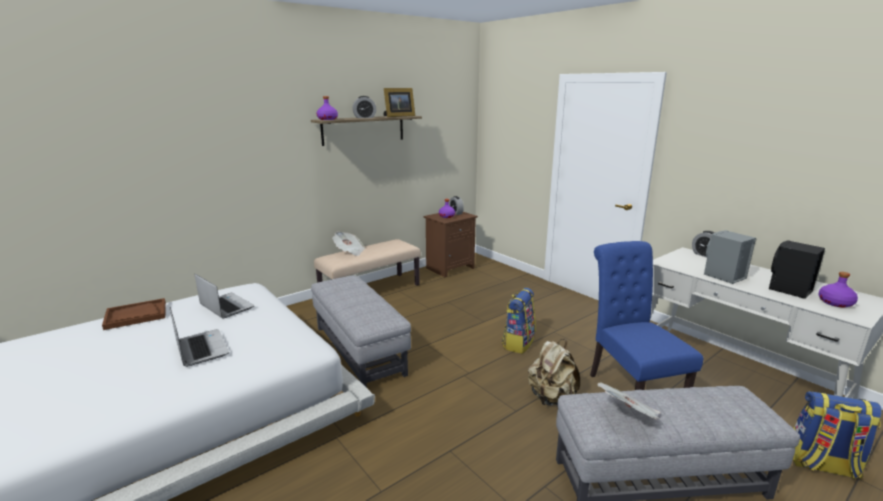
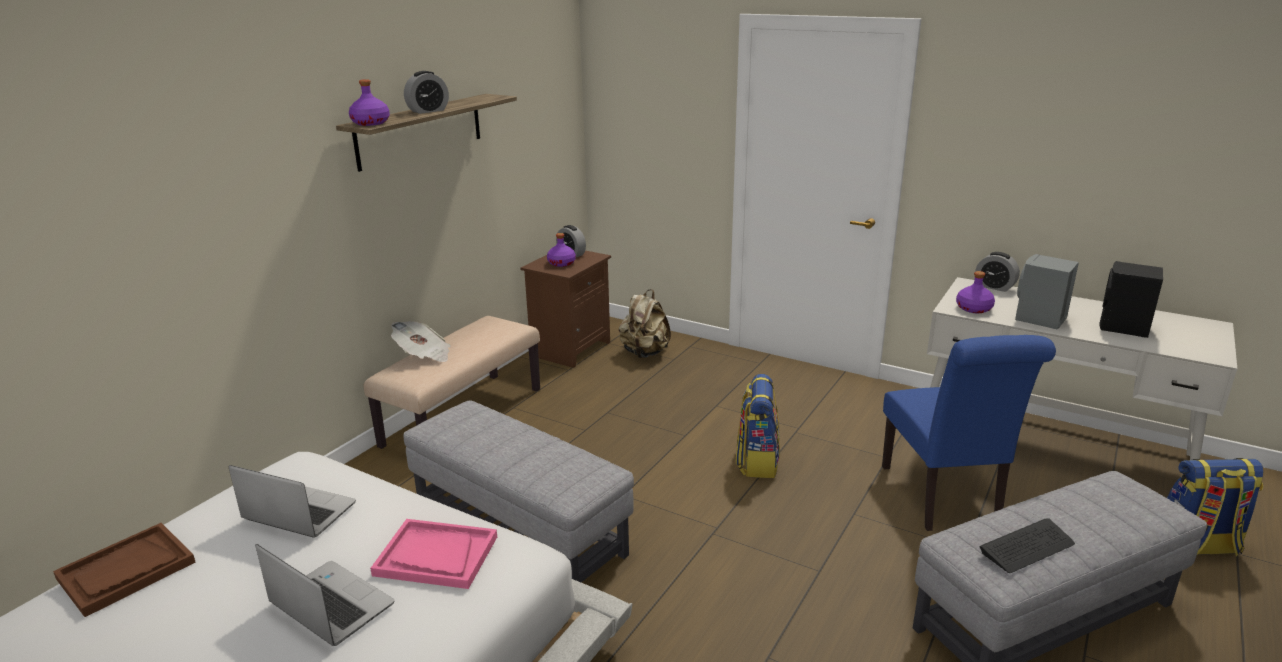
camera: 20 degrees left, 5 degrees up
(268, 338) = (436, 556): none -> pink tray
(398, 116) = (478, 100): picture frame -> none
(551, 398) = (853, 538): beige backpack -> beige backpack (645, 353)
(629, 415) = (1027, 547): newspaper -> keyboard
(630, 389) = (944, 499): blue chair -> blue chair turned 150 degrees counterclockwise
(835, 303) = (1180, 338): purple bottle -> purple bottle (973, 308)

